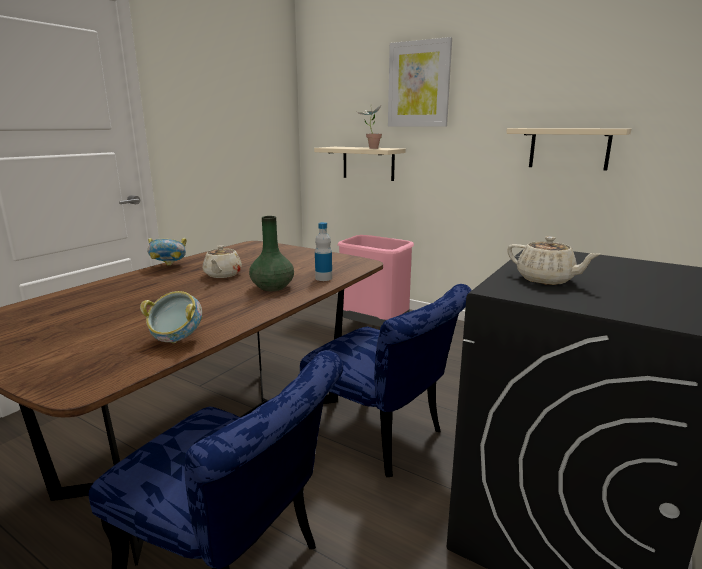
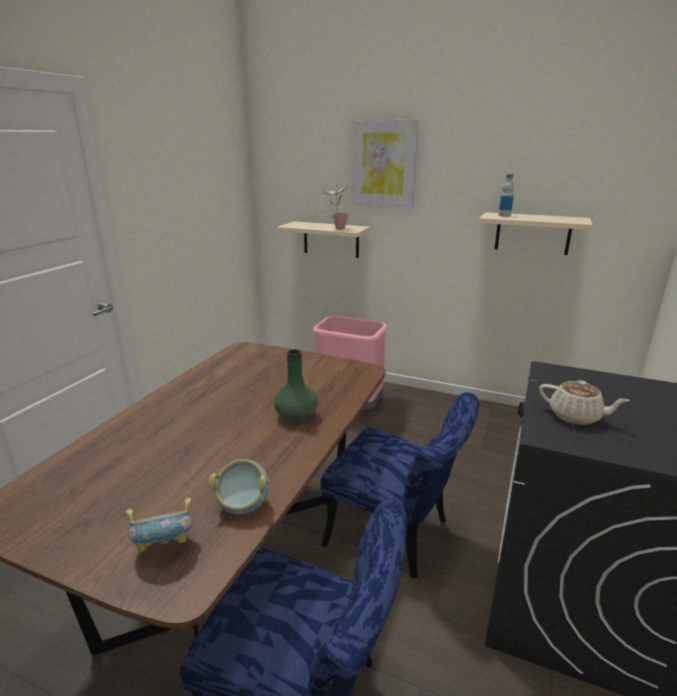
camera: 10 degrees left, 5 degrees up
(169, 266) = (172, 391): bowl -> bowl (165, 547)
(222, 275) = (236, 400): beige teapot -> none
(323, 278) = (339, 397): bottle -> bottle (504, 215)

